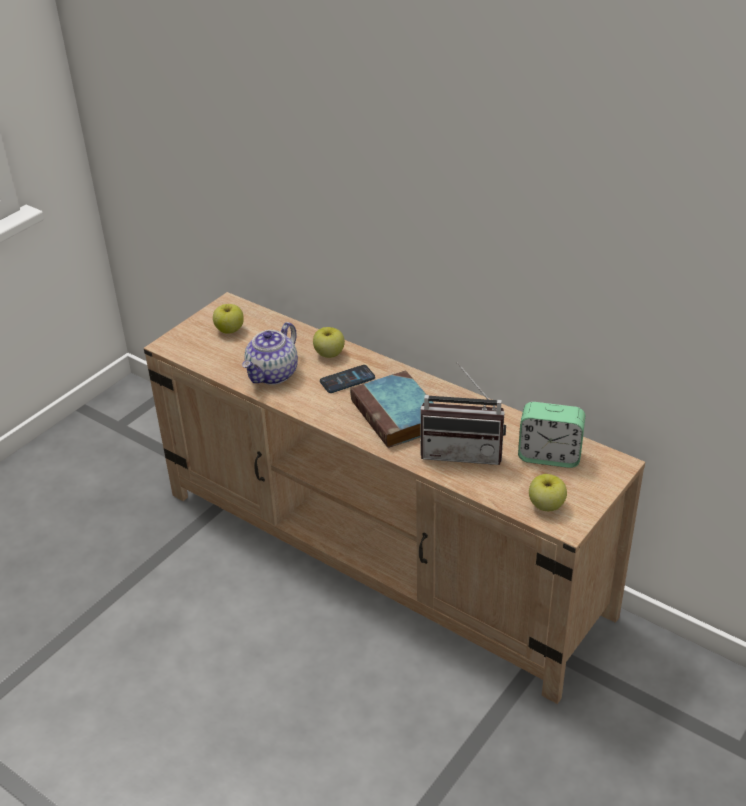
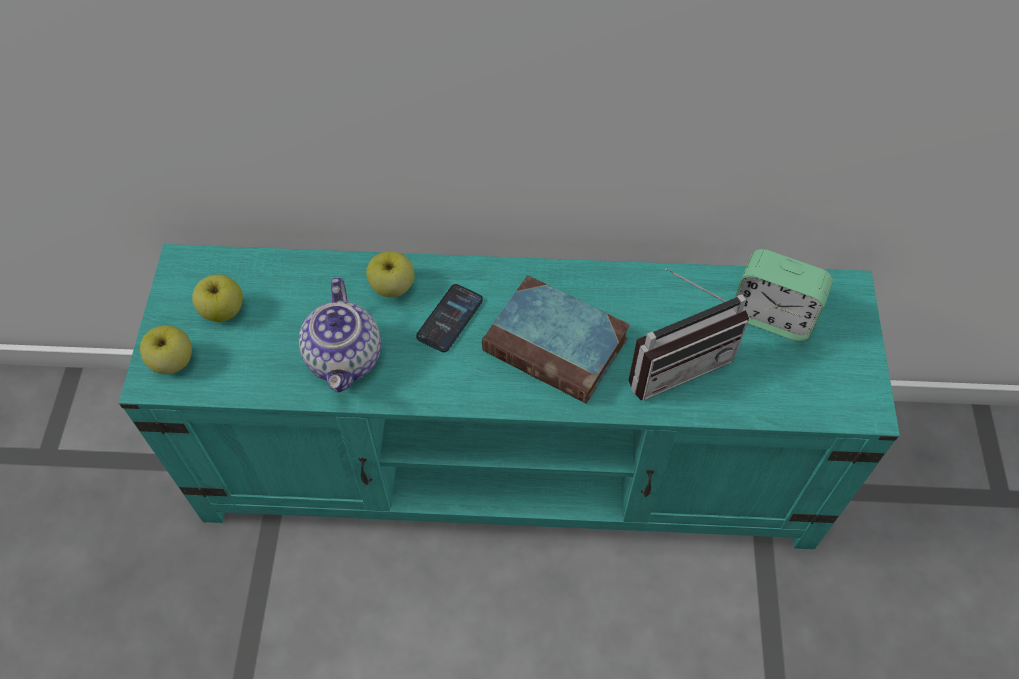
camera: 35 degrees left, 20 degrees up
(382, 553) = (512, 464): beige tv stand -> turquoise tv stand
(546, 505) = (825, 392): apple -> apple (172, 361)
(549, 456) = (772, 316): alarm clock -> alarm clock turned 45 degrees clockwise

